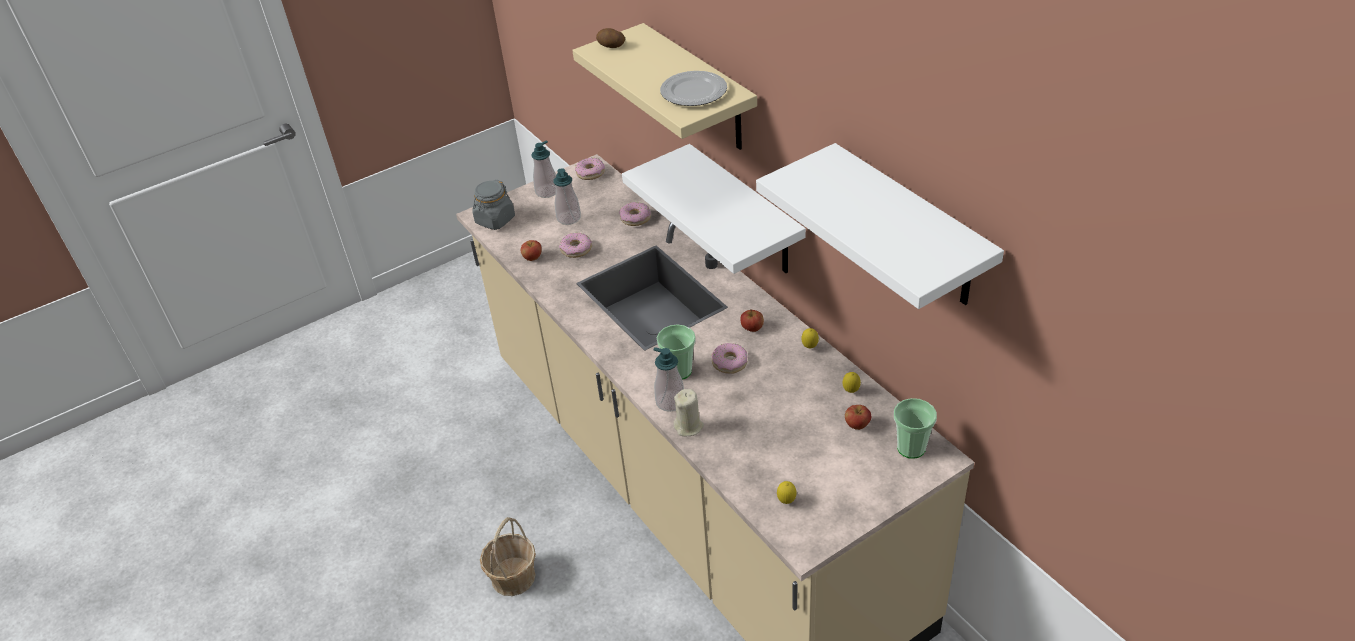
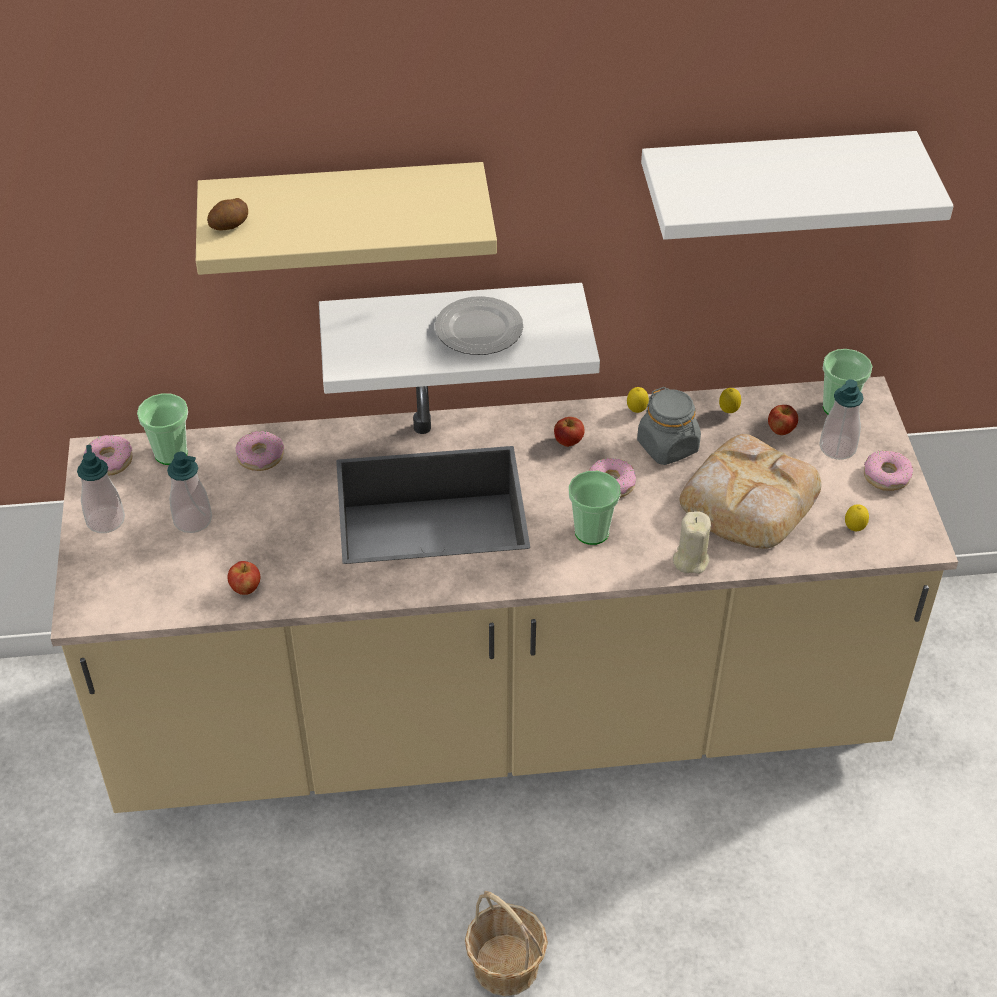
camera: 65 degrees left, 5 degrees up
(495, 220) = (115, 599): grey jar -> grey jar (668, 446)
(576, 249) = (270, 537): donut -> donut (886, 476)
(612, 188) = (171, 453): none -> cup
(670, 402) = (638, 560): soap dispenser -> soap dispenser (837, 448)
(694, 92) = (427, 201): plate -> plate (479, 329)
(769, 433) = (746, 500): none -> bread

